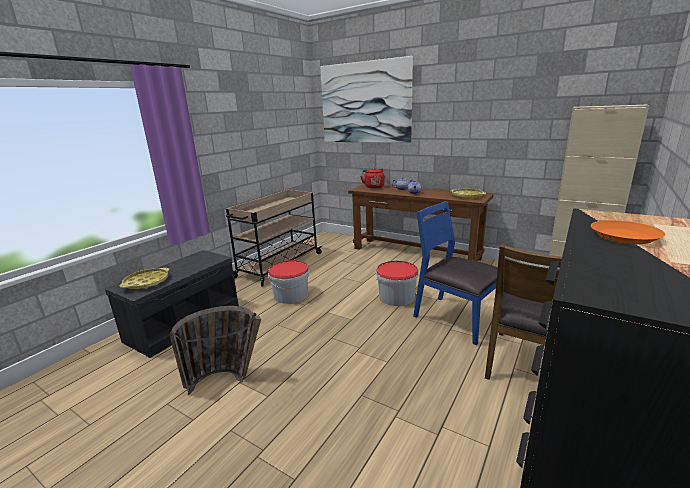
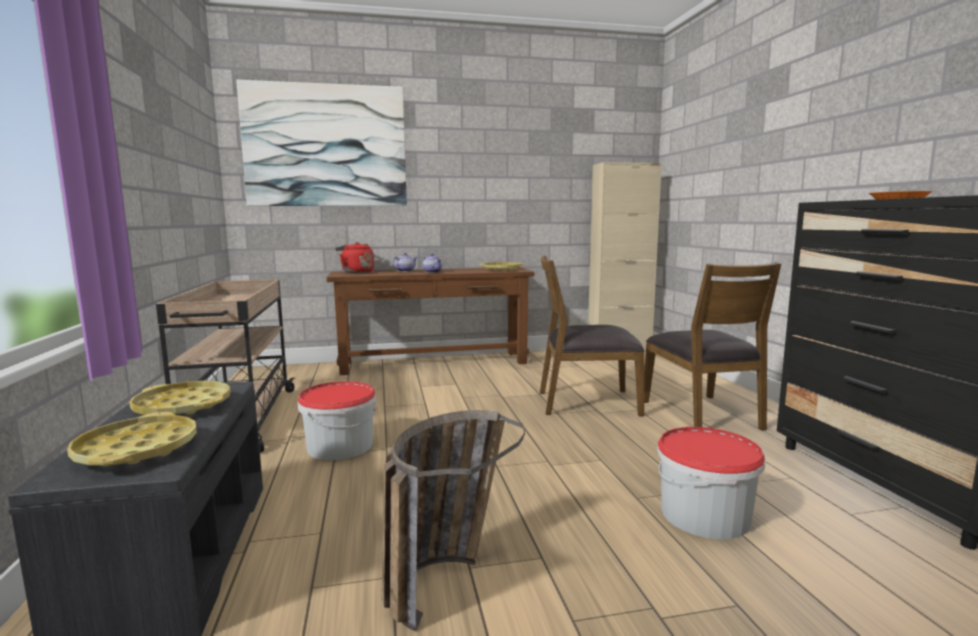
camera: 45 degrees left, 10 degrees down
(189, 265) = (183, 406): none -> yellow tray
(397, 297) = (494, 404): bucket -> bucket (705, 514)
(456, 318) = (587, 403): blue chair -> brown chair

